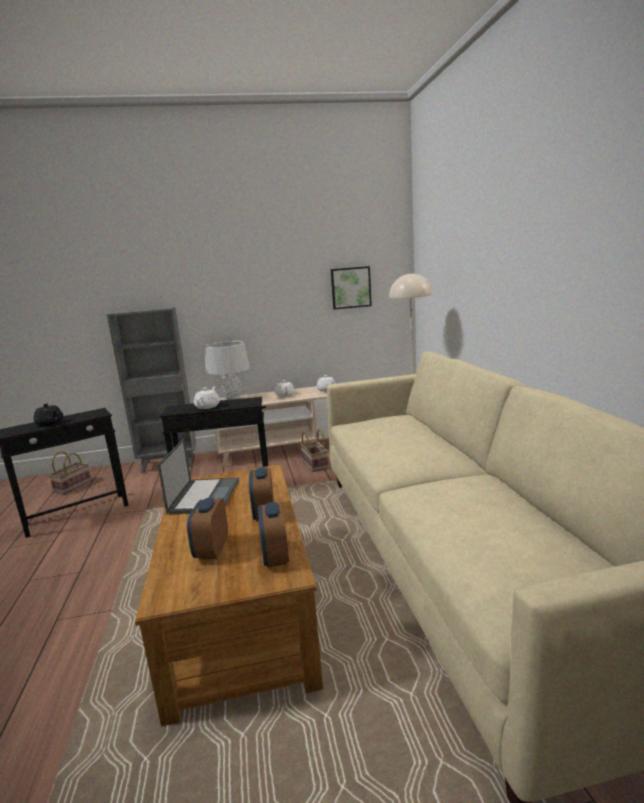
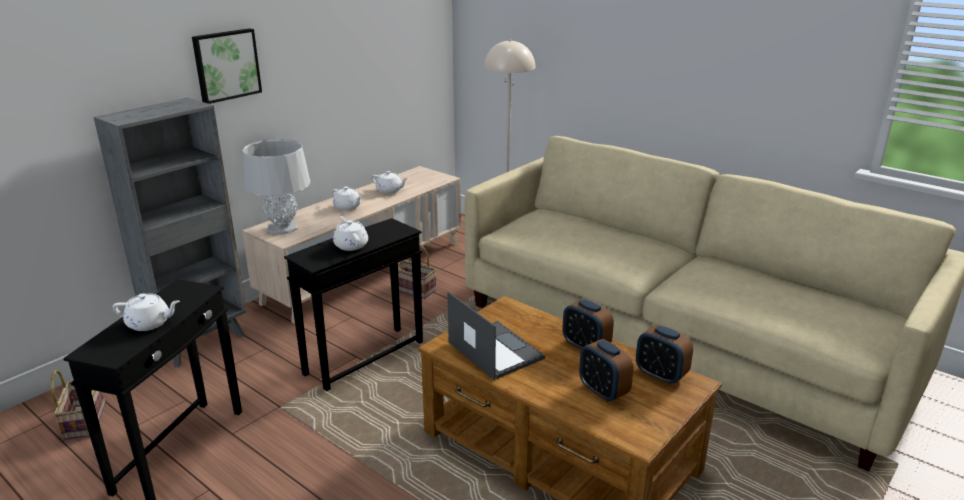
camera: 40 degrees left, 10 degrees up
(50, 423) = (150, 323): black teapot -> white teapot
(350, 287) = (393, 48): picture -> picture (226, 65)

